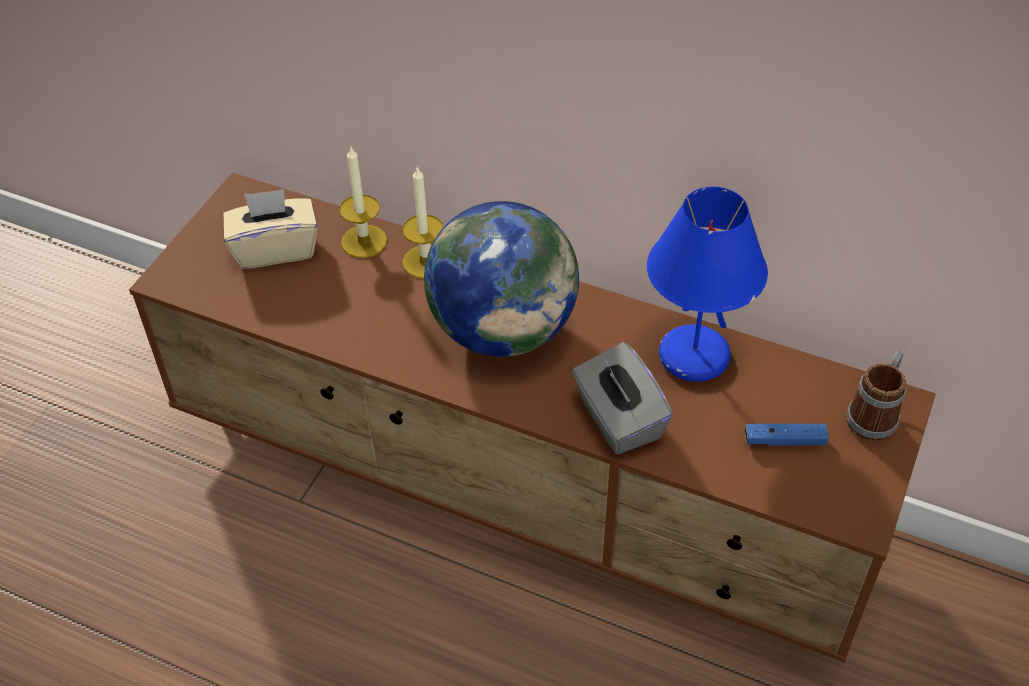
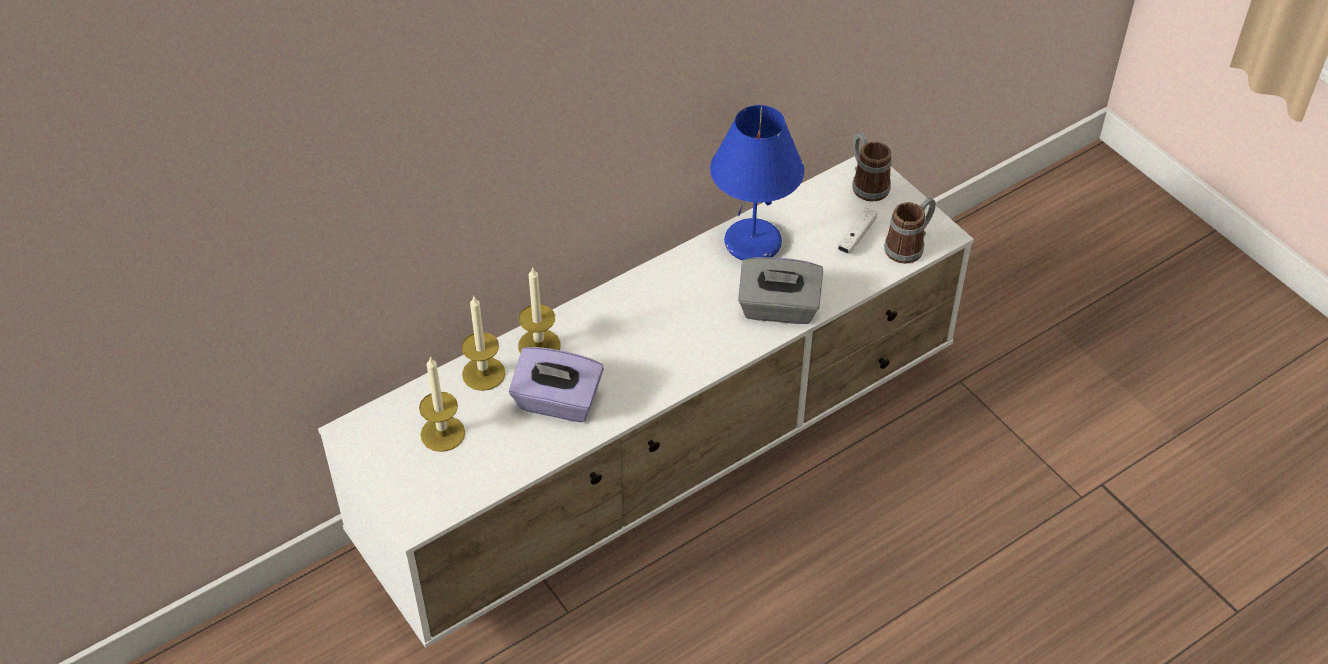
camera: 60 degrees left, 0 degrees up
(275, 249) = (442, 433): beige tissue box -> candle
(364, 307) = (557, 402): none -> purple tissue box
(503, 330) = (647, 331): globe -> none
(521, 490) = (666, 461): brown tv stand -> white tv stand
(784, 441) = (856, 236): blue game controller -> white game controller
(815, 496) = (909, 246): none -> mug

